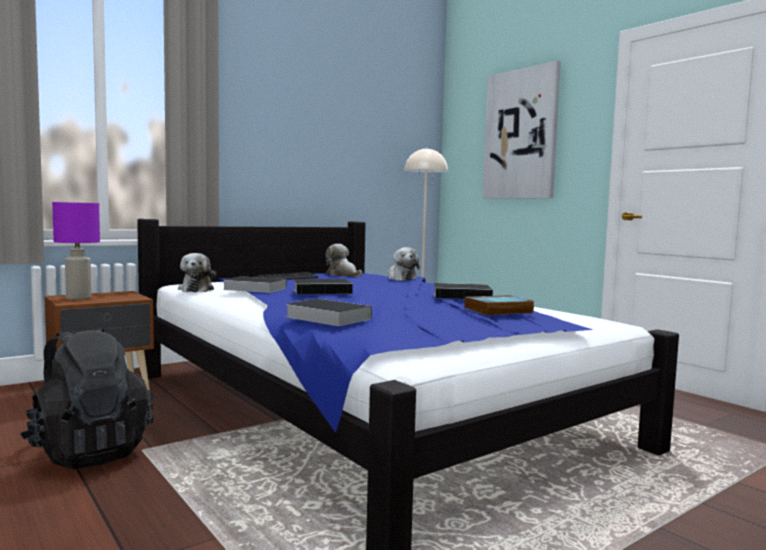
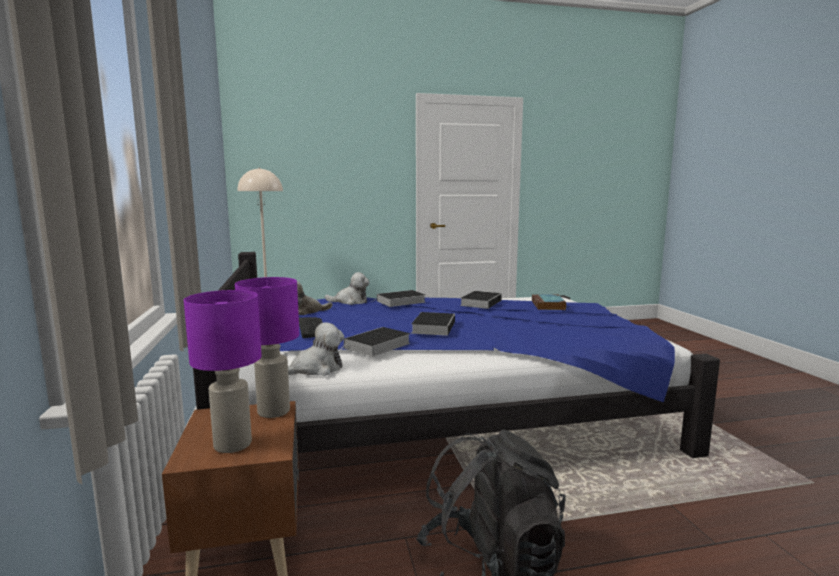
camera: 65 degrees left, 5 degrees up
(131, 298) = (273, 411): none -> purple table lamp
(197, 289) = (315, 369): plush toy -> plush toy turned 45 degrees counterclockwise
(325, 317) = (569, 340): book -> book (400, 302)
(521, 134) = (331, 159): picture -> none

